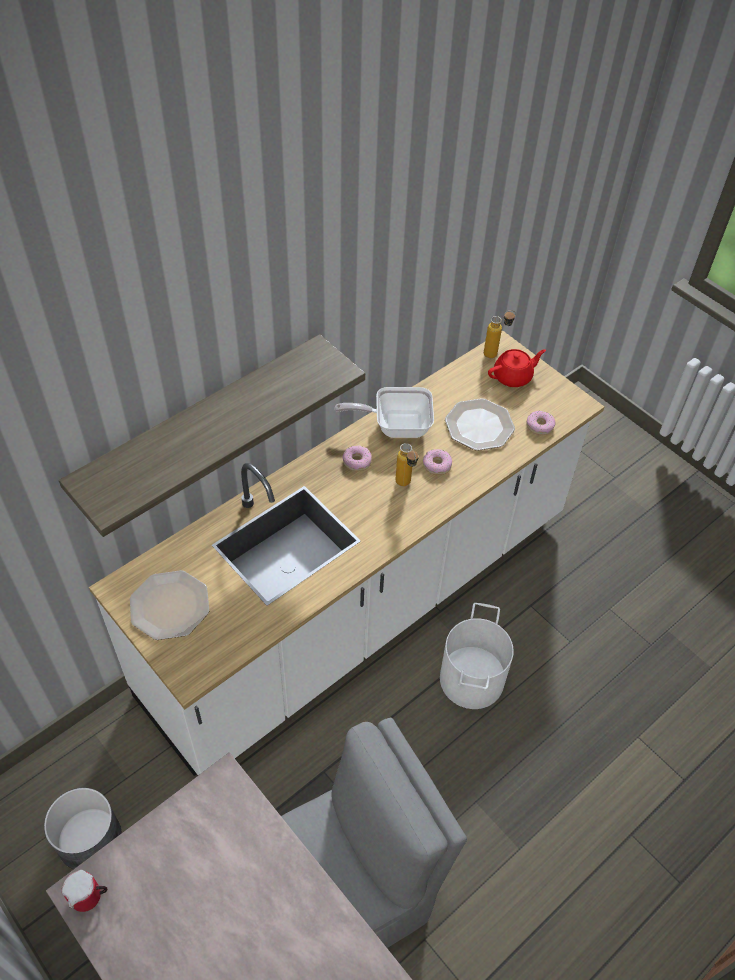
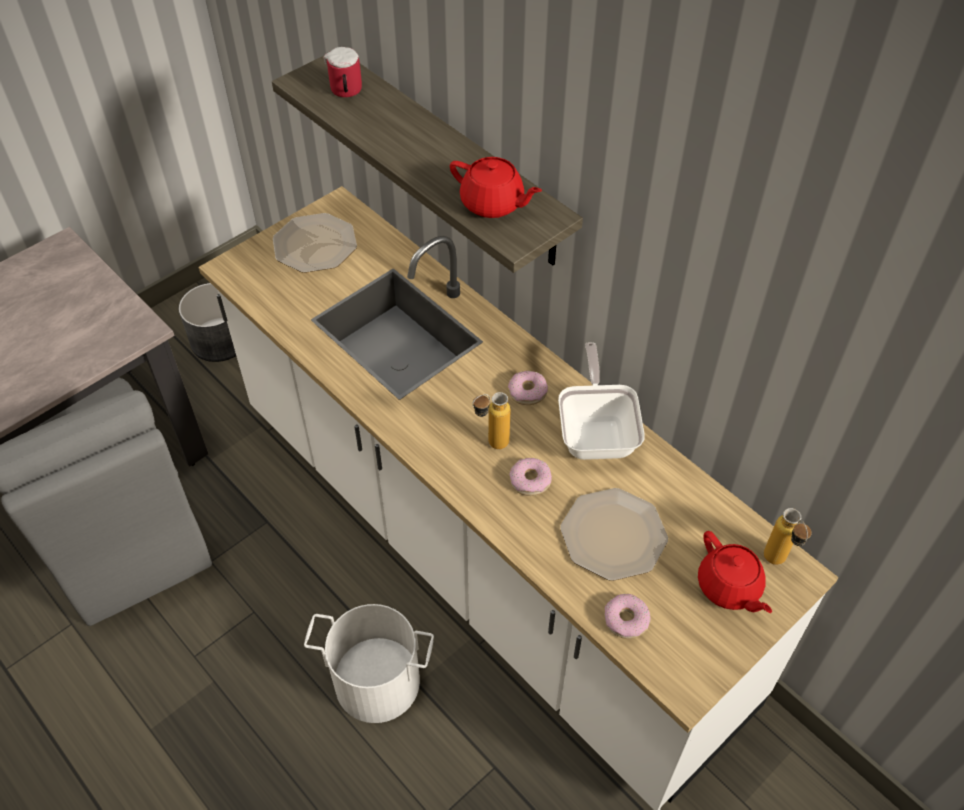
camera: 90 degrees right, 0 degrees up
(90, 897) = (55, 253): mug -> mug (345, 92)
(300, 380) = (493, 204): none -> red teapot

